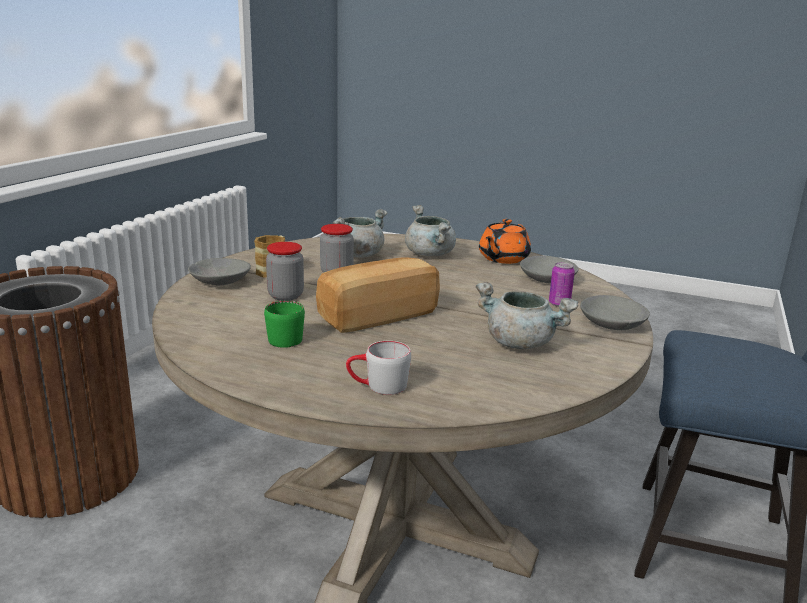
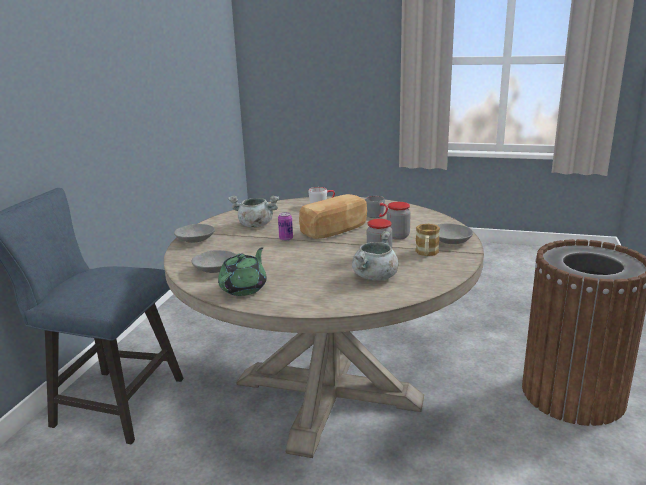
camera: 175 degrees right, 0 degrees up
(281, 337) = (378, 216): green mug -> grey mug
(430, 254) = (310, 285): grey cooking pot -> none
(502, 259) = (244, 288): orange teapot -> green teapot
(559, 303) = (219, 249): can -> can (286, 239)

